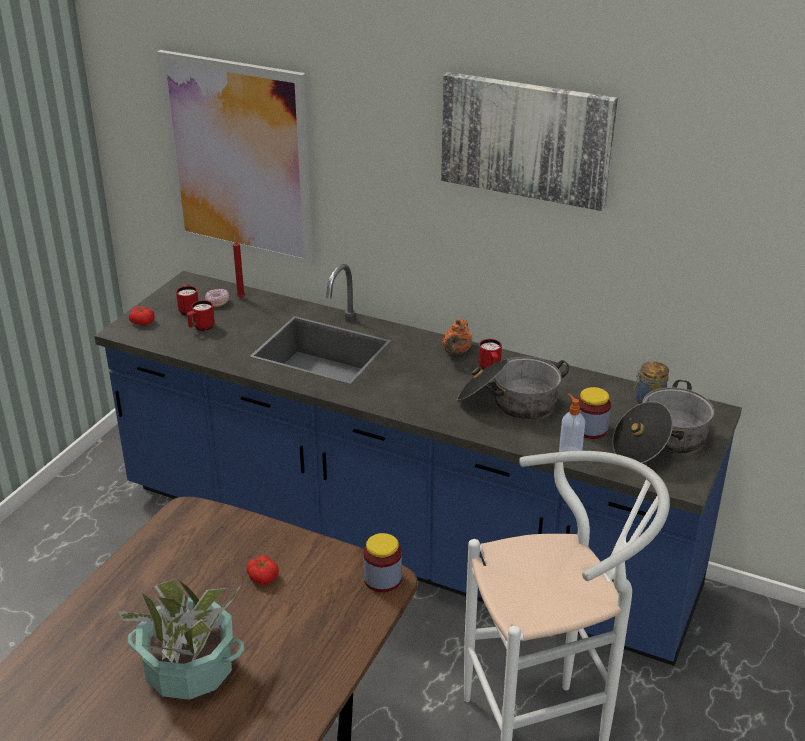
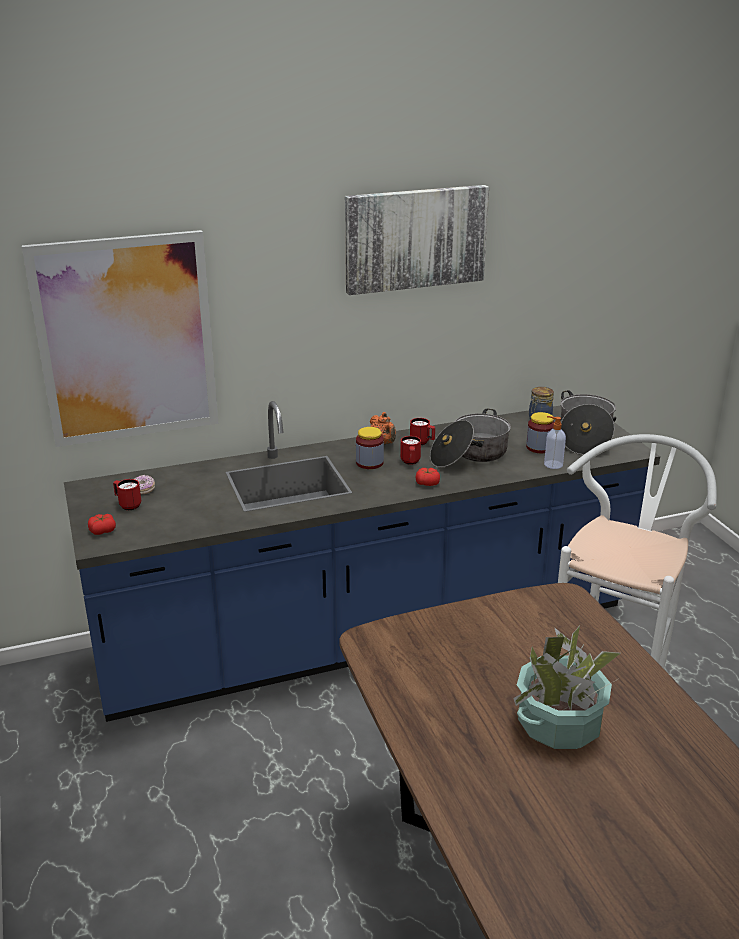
camera: 45 degrees left, 5 degrees down
(201, 328) = (165, 512): red mug -> red mug (410, 462)
(241, 297) = (156, 478): red candle -> none
(262, 577) = (494, 642): tomato -> tomato (427, 483)
(382, 579) = (562, 597): jar -> jar (369, 463)

